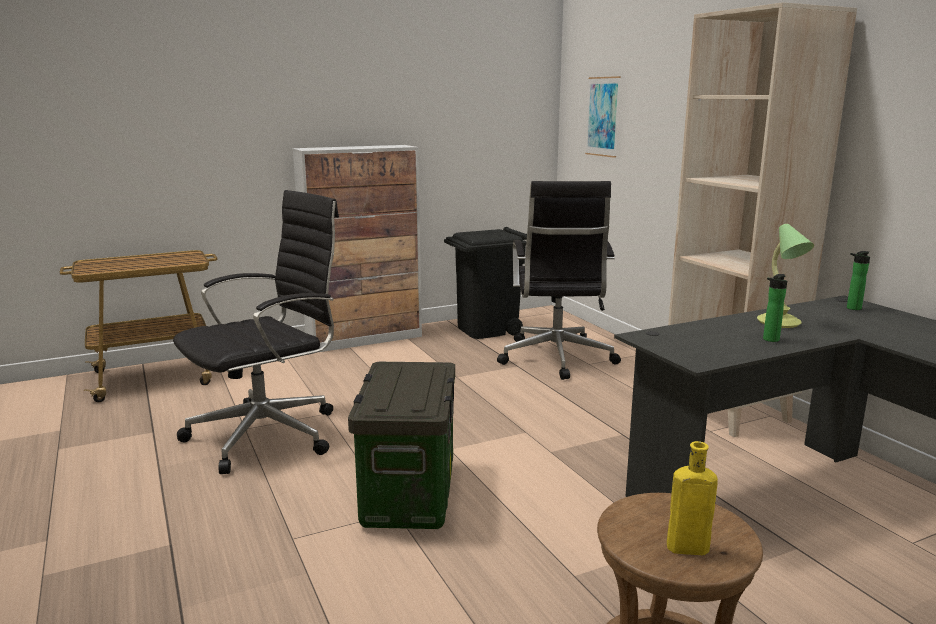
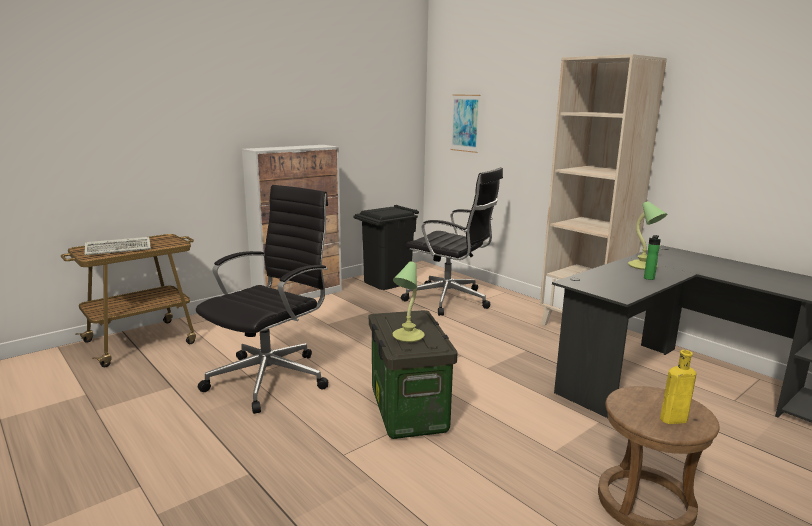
camera: 15 degrees left, 0 degrees up
(126, 264) = (120, 249): none -> keyboard
(395, 393) = (407, 336): none -> table lamp
(556, 359) = (450, 300): black office chair -> black office chair turned 45 degrees counterclockwise
(852, 308) = (675, 254): bottle -> none

